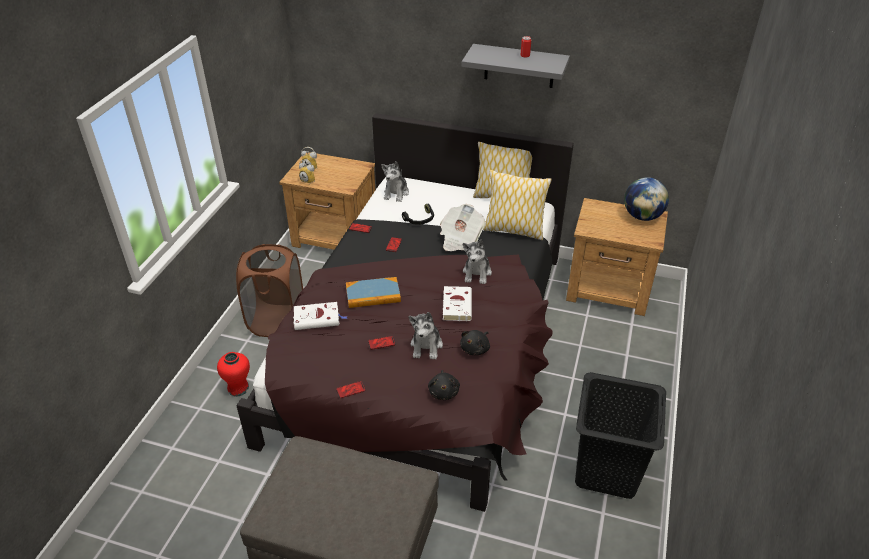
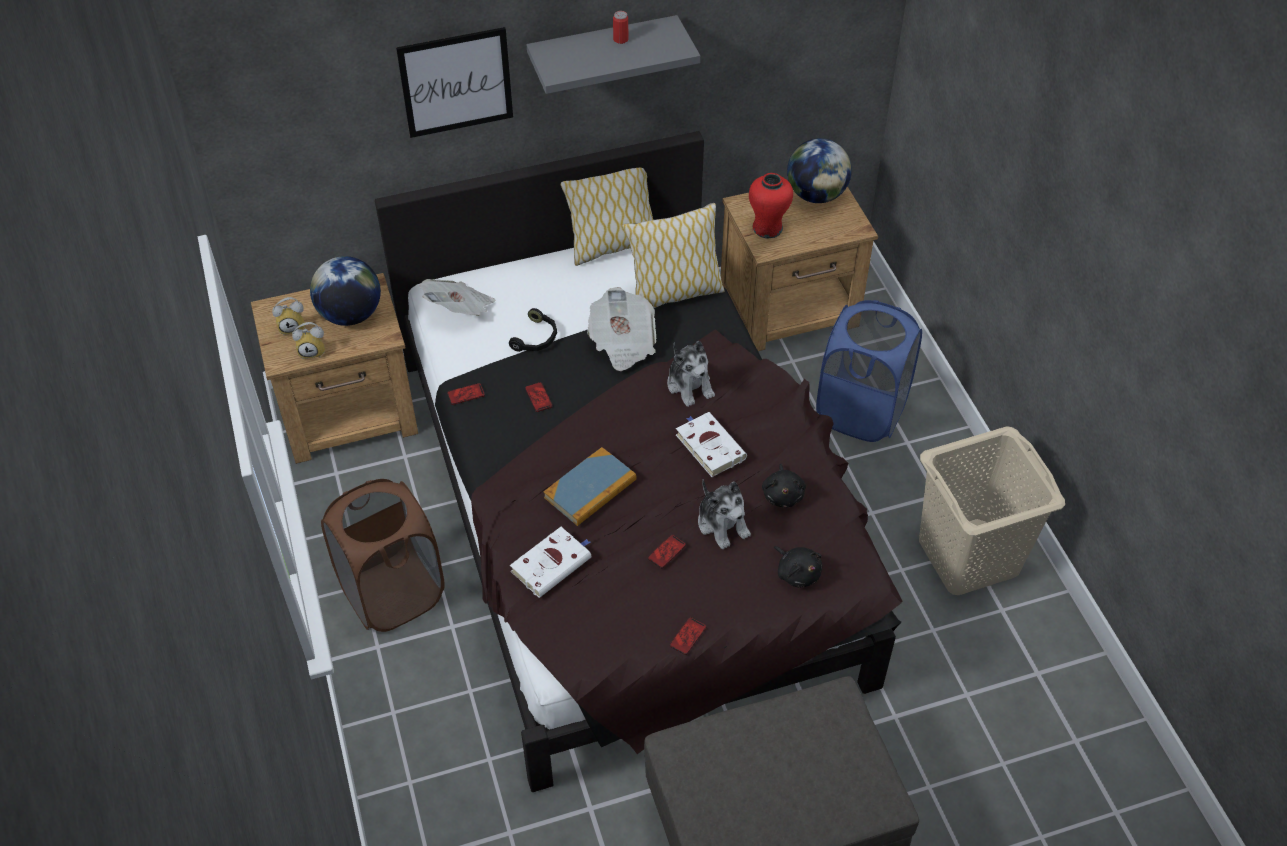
camera: 35 degrees left, 10 degrees up
(238, 388) = (435, 721): red vase -> red vase (767, 228)
(342, 173) = (350, 315): none -> globe
(396, 193) = (460, 310): plush toy -> newspaper
(429, 55) = (456, 82): none -> picture
(606, 359) = (861, 411): none -> blue laundry basket
(607, 471) = (969, 557): black laundry basket -> beige laundry basket

